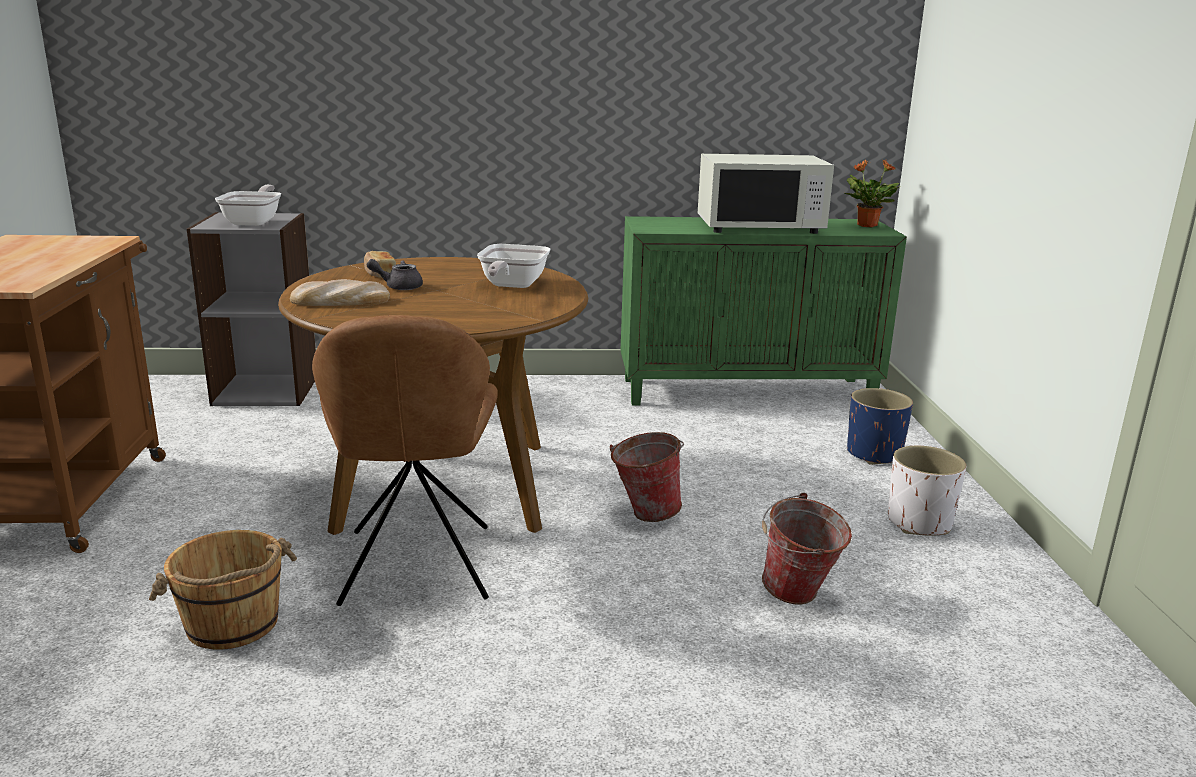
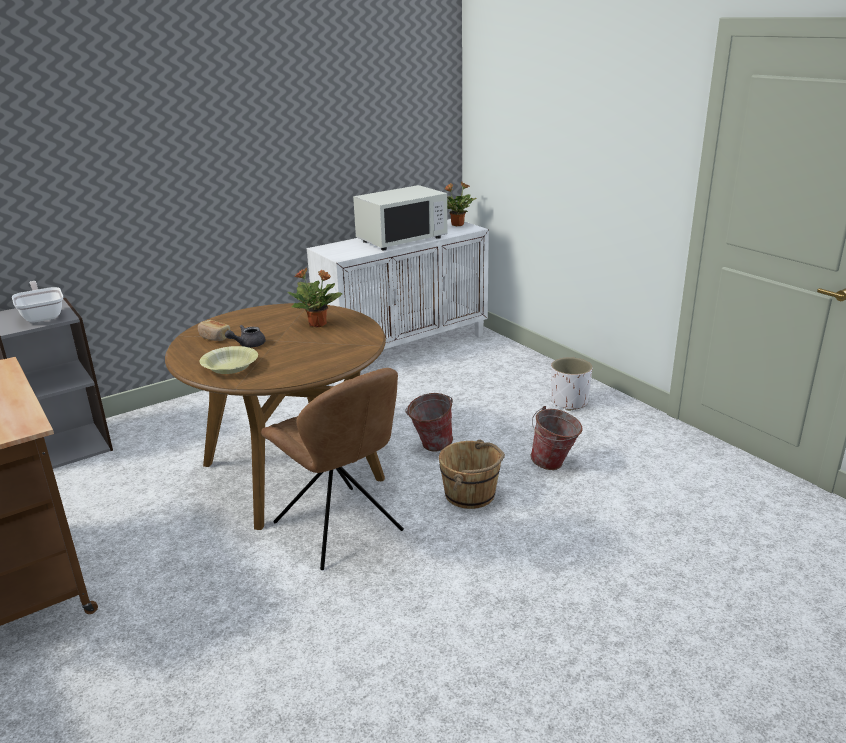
camera: 30 degrees left, 5 degrees up
(233, 624) = (271, 609): brown bucket -> brown bucket (471, 494)
(340, 301) = (230, 367): bread -> yellow bowl
(511, 286) = (318, 324): frying pan -> potted plant
(748, 391) = (404, 347): green cabinet -> white cabinet
(873, 454) = (510, 368): blue planter -> none

